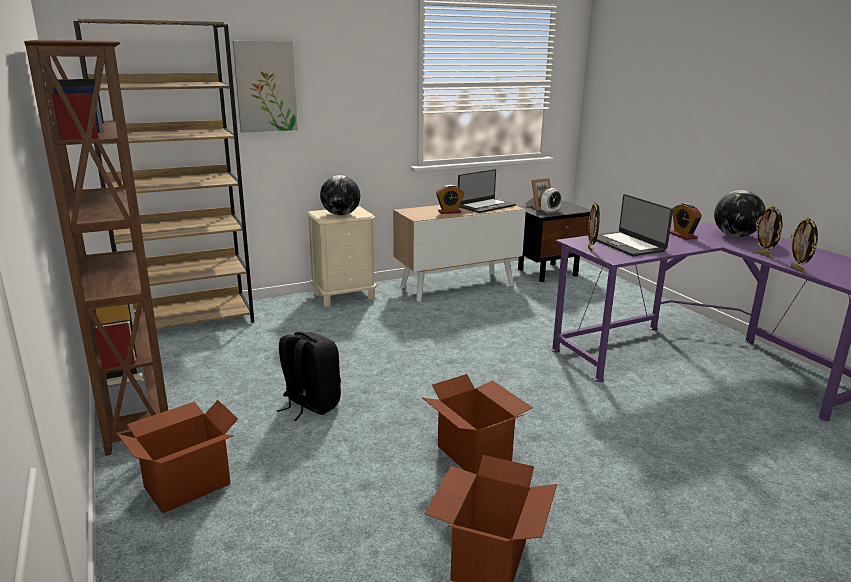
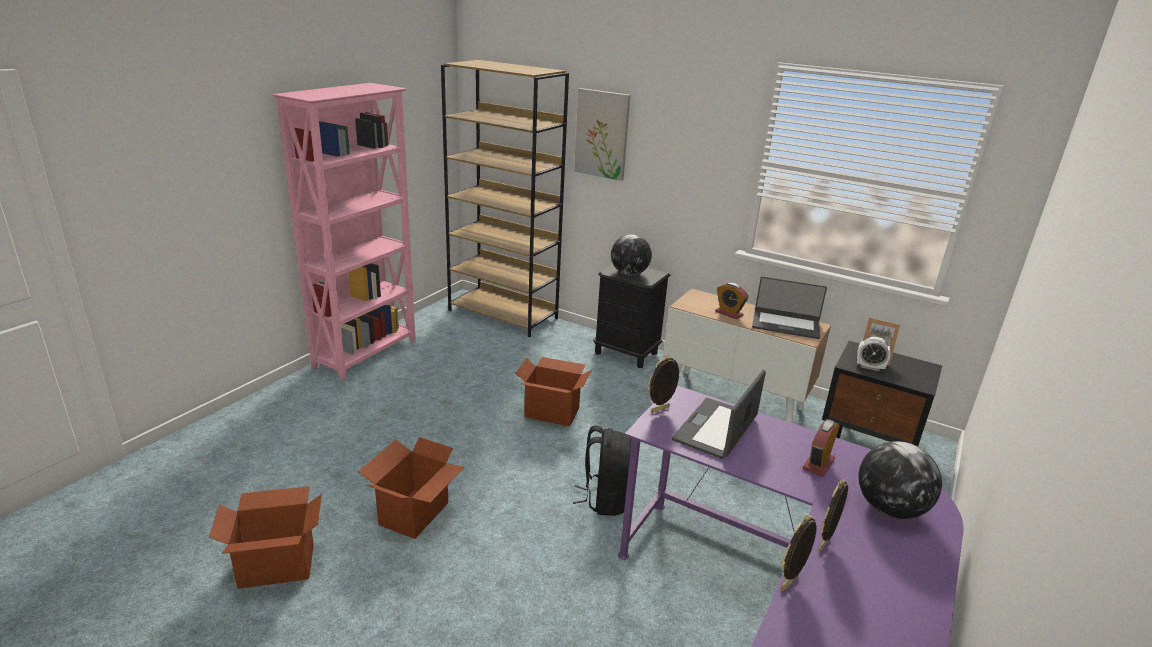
camera: 55 degrees right, 5 degrees up
(137, 411) = (367, 353): brown bookcase -> pink bookcase
(186, 485) = (297, 407): cardboard box -> cardboard box (552, 412)
(310, 405) = (427, 410): black backpack -> black backpack (605, 499)
(344, 296) = (626, 353): beige nightstand -> black nightstand

